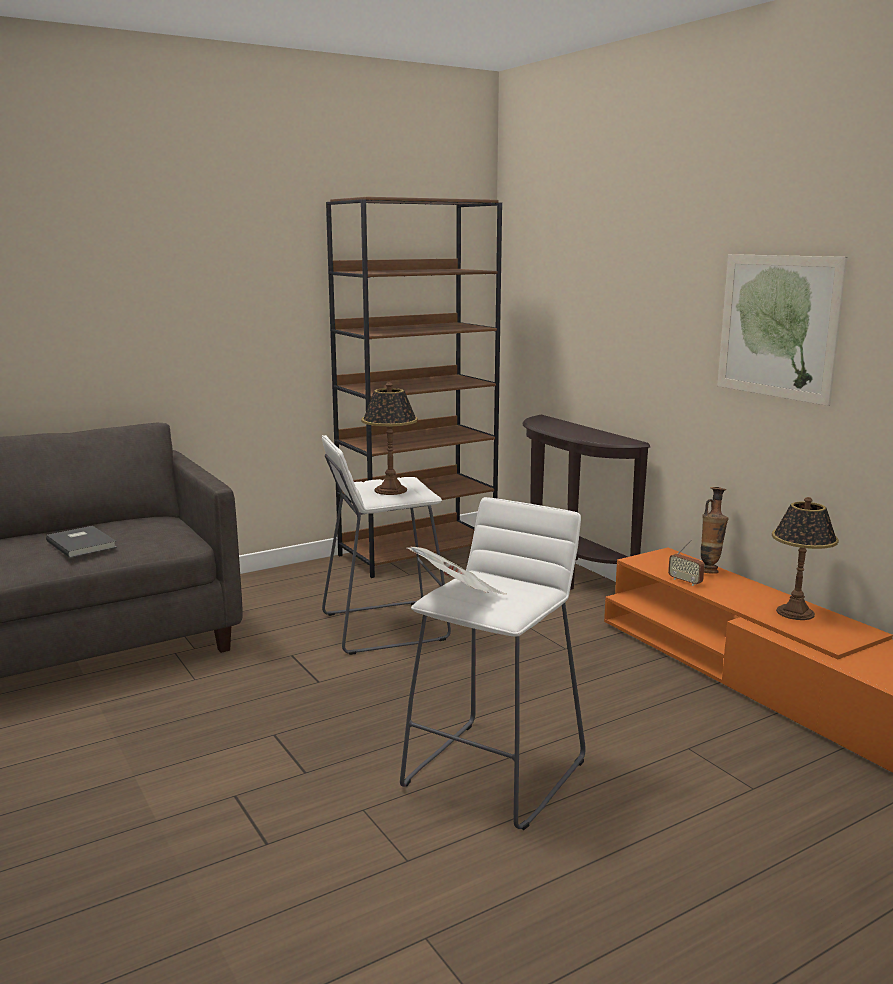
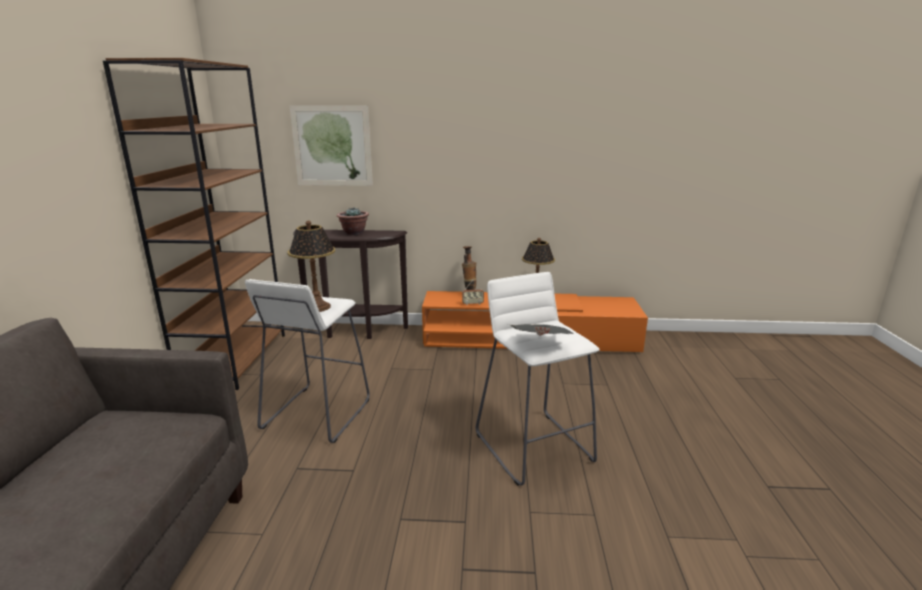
camera: 55 degrees left, 5 degrees up
(83, 543) = (100, 478): grey book -> none
(582, 431) = (354, 233): none -> potted plant
(778, 326) = (493, 148): picture -> picture (332, 146)

